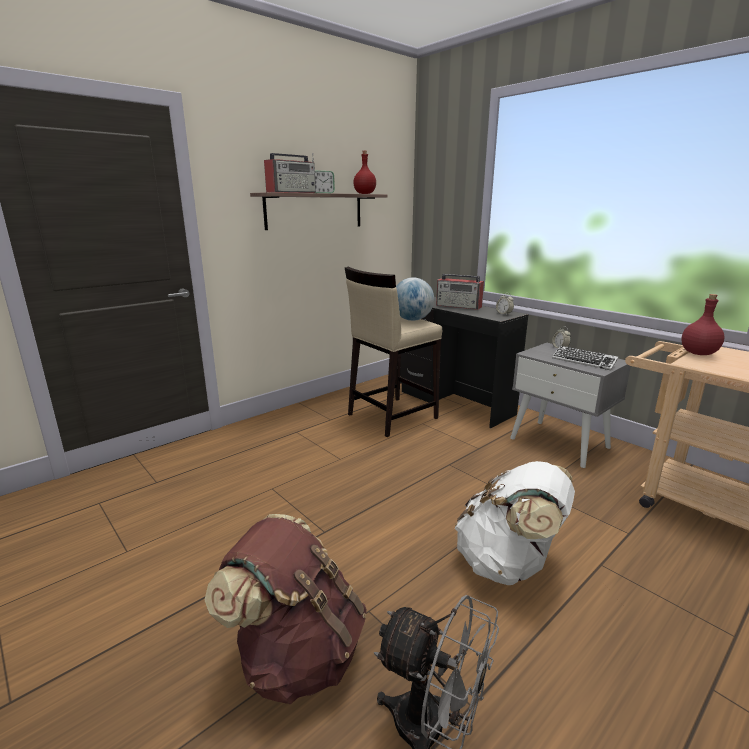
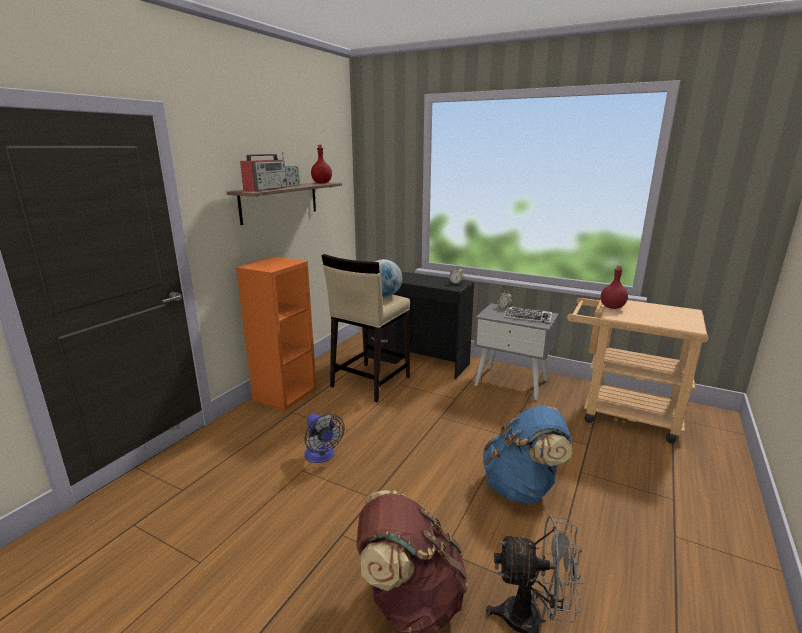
camera: 20 degrees left, 0 degrees up
(298, 479) = (322, 456): none -> fan
(300, 414) = (285, 394): none -> orange bookcase
(459, 306) = (415, 278): radio -> none
(508, 564) = (522, 487): white backpack -> blue backpack

